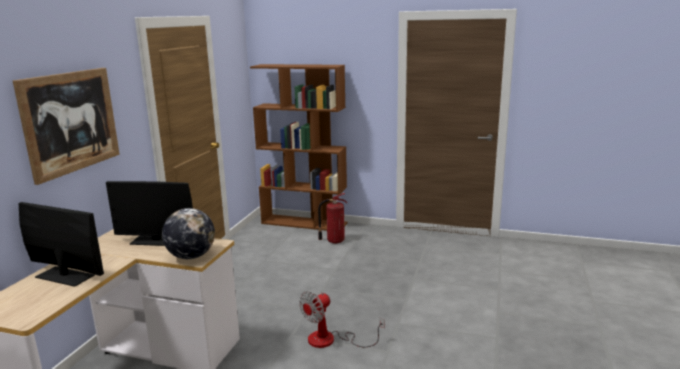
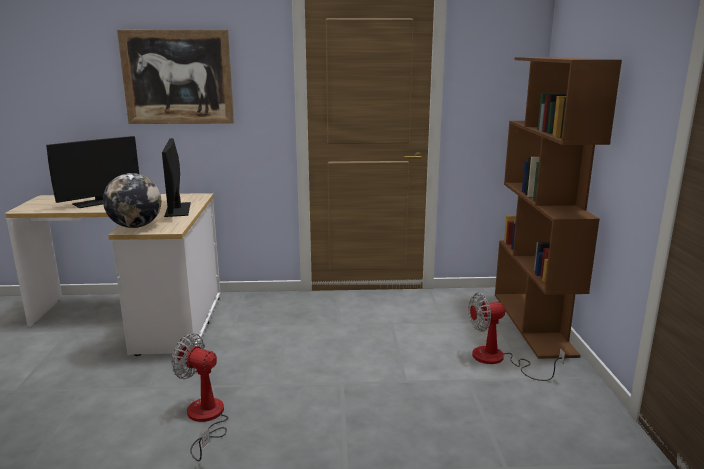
camera: 70 degrees right, 0 degrees up
(64, 276) = (100, 202): monitor -> monitor turned 45 degrees clockwise
(334, 241) = (498, 360): fire extinguisher -> fan

